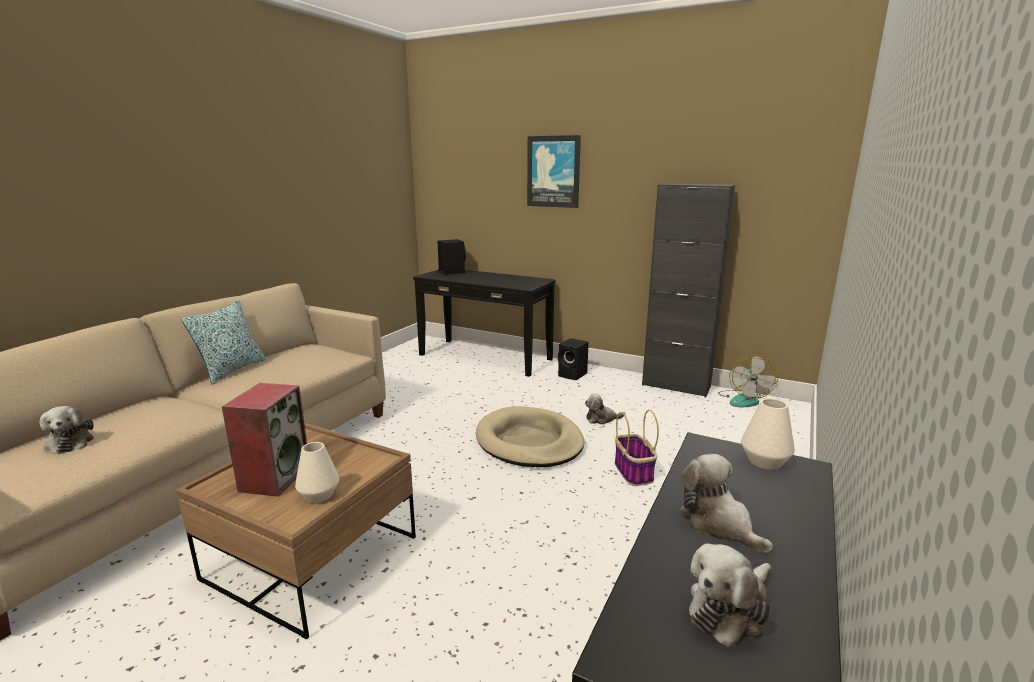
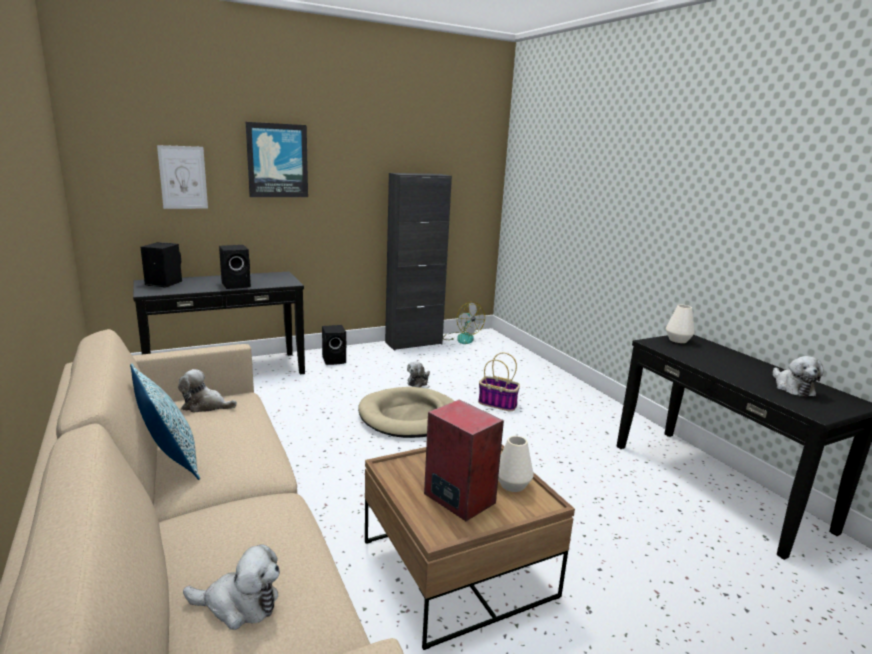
camera: 55 degrees left, 0 degrees up
(481, 187) = (183, 177): none -> picture
(487, 281) = (237, 285): none -> black speaker
(718, 523) = (728, 367): plush toy -> plush toy (205, 406)

